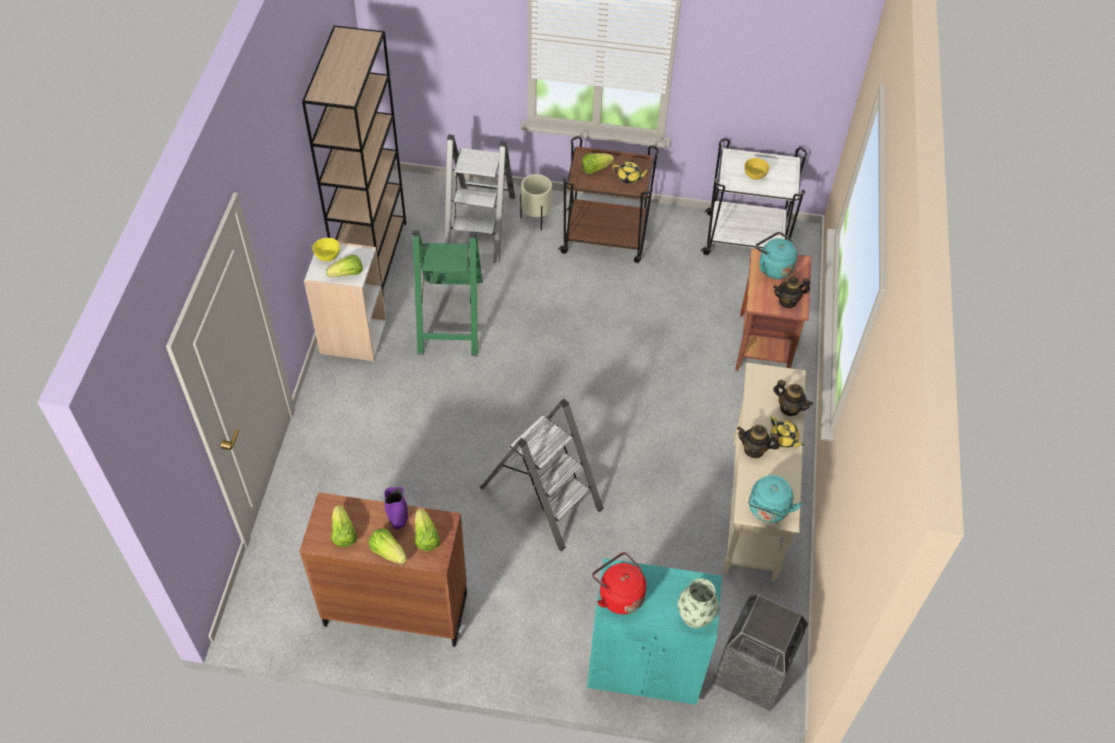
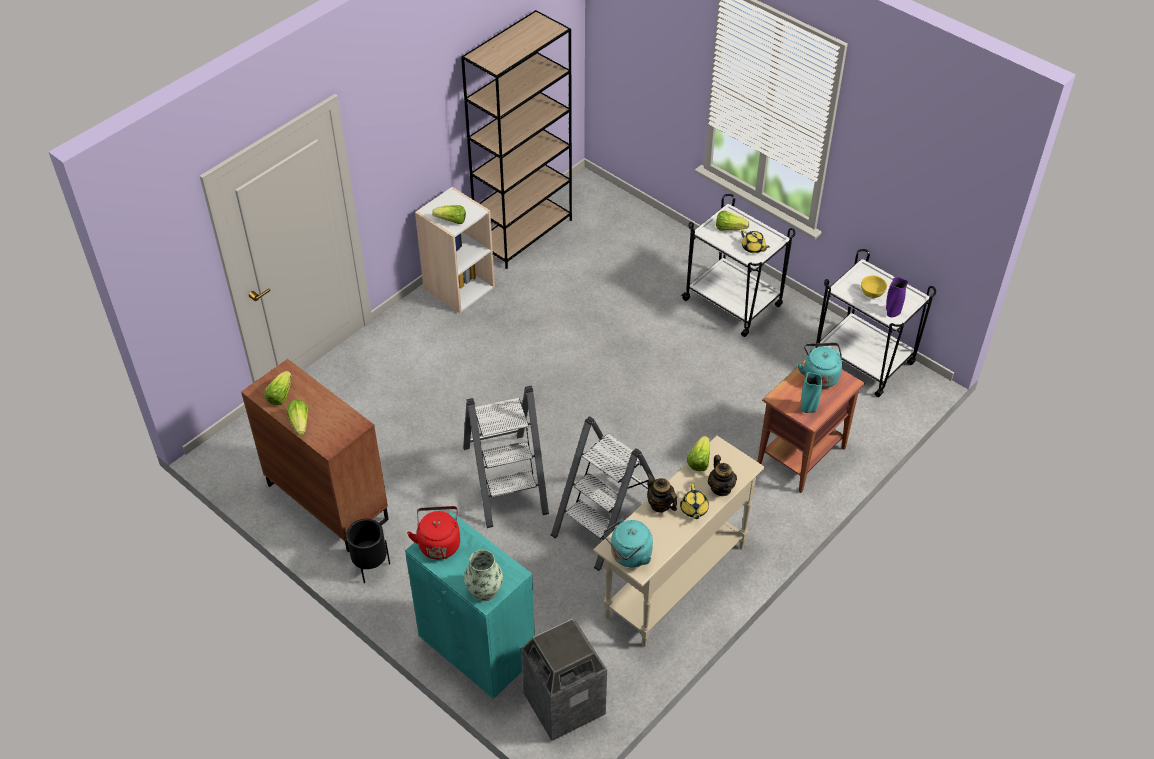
camera: 35 degrees right, 5 degrees down
(327, 257) = (447, 202): yellow bowl -> none
(398, 522) = (324, 407): purple vase -> purple vase (892, 313)
(426, 537) = (334, 427): lettuce -> lettuce (699, 460)
(450, 317) = (547, 308): green step ladder -> none
(480, 224) = (632, 247): grey step ladder -> grey step ladder (611, 519)
(488, 649) = (371, 567): none -> black planter
(536, 219) = (683, 263): beige planter -> none
(605, 237) = (733, 303): brown cart -> white cart
(788, 301) = (808, 409): teapot -> turquoise vase

